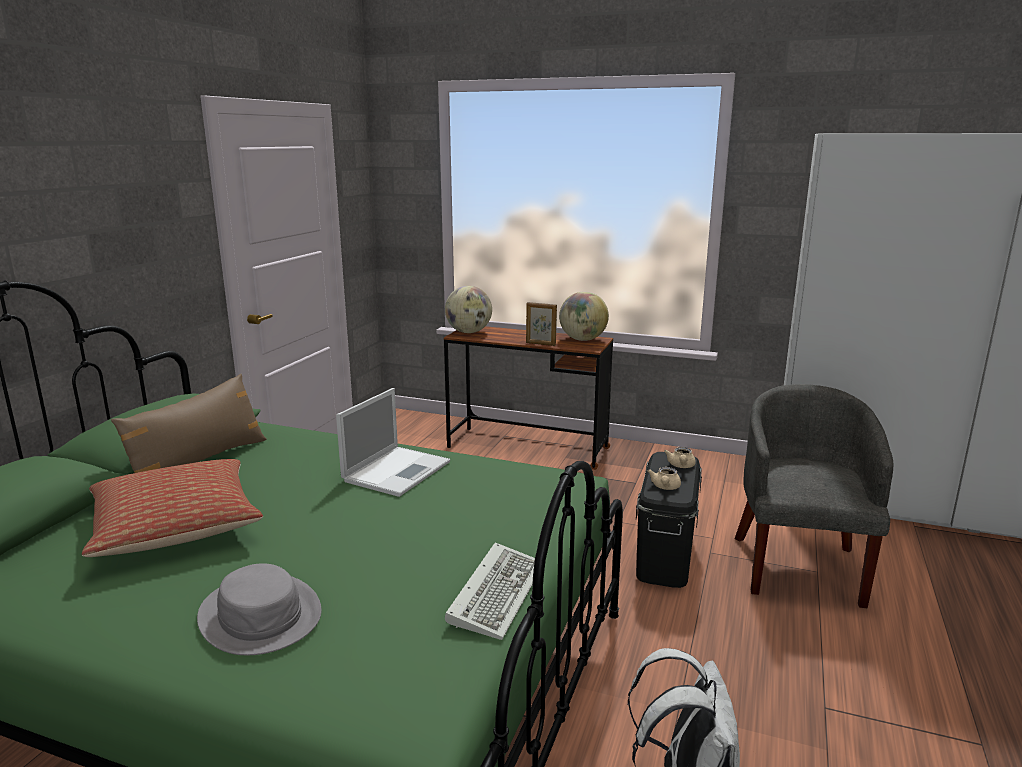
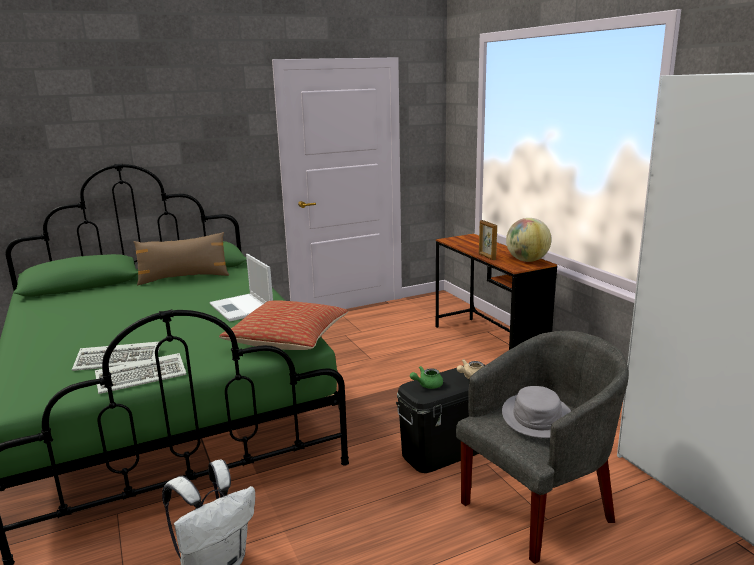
camera: 45 degrees right, 0 degrees up
(176, 526) = (121, 301): pillow -> pillow (288, 339)
(261, 615) = (67, 345): grey hat -> grey hat (537, 417)
(398, 470) = (242, 308): laptop -> laptop turned 75 degrees clockwise
(406, 591) = (120, 359): none -> keyboard
(469, 332) = (460, 239): globe -> none
(665, 487) = (427, 385): beige teapot -> green teapot

